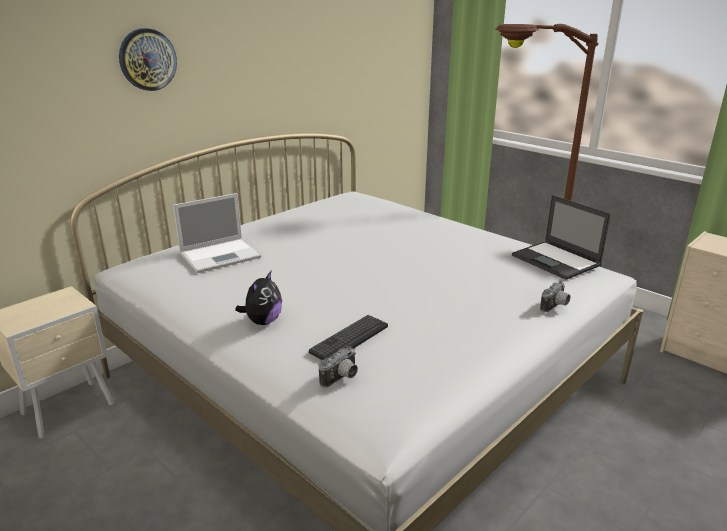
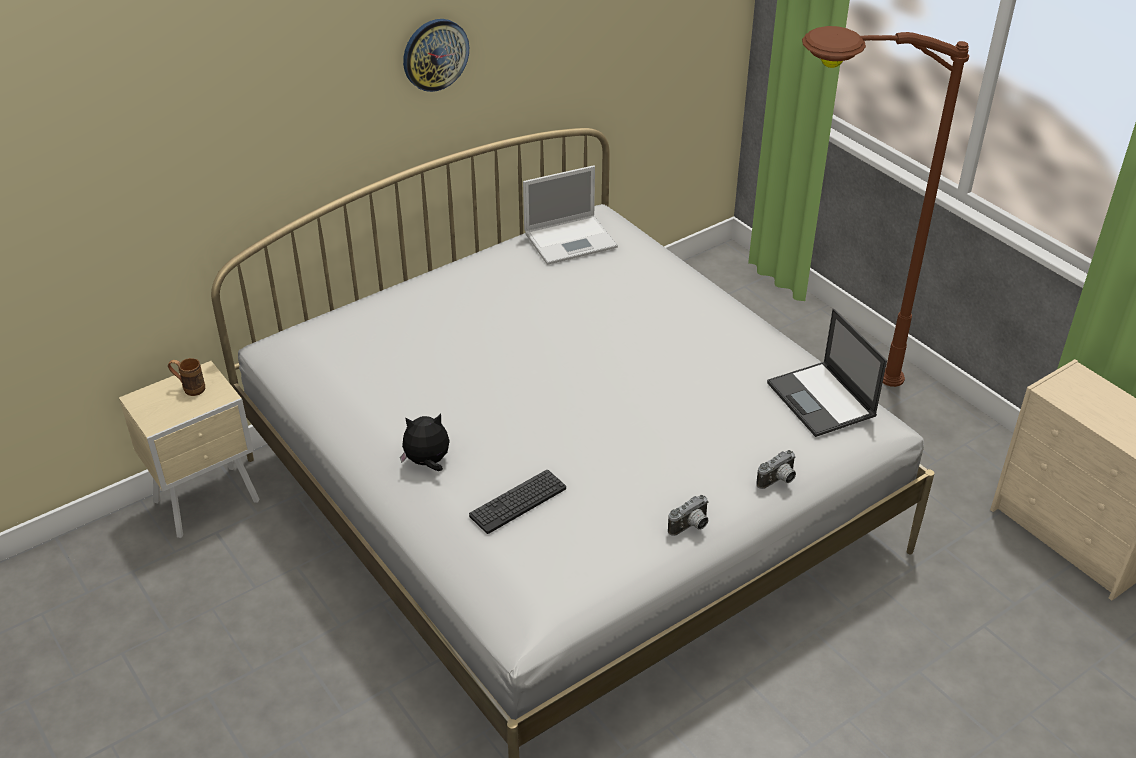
camera: 10 degrees right, 15 degrees up
(50, 303) = (189, 388): none -> brown mug
(147, 59) = (307, 85): wall clock -> wall clock (435, 54)
(221, 255) = (393, 340): laptop -> laptop (572, 239)
(263, 321) = (427, 462): plush toy -> plush toy turned 135 degrees counterclockwise
(342, 379) = (496, 556): camera -> camera (691, 527)

